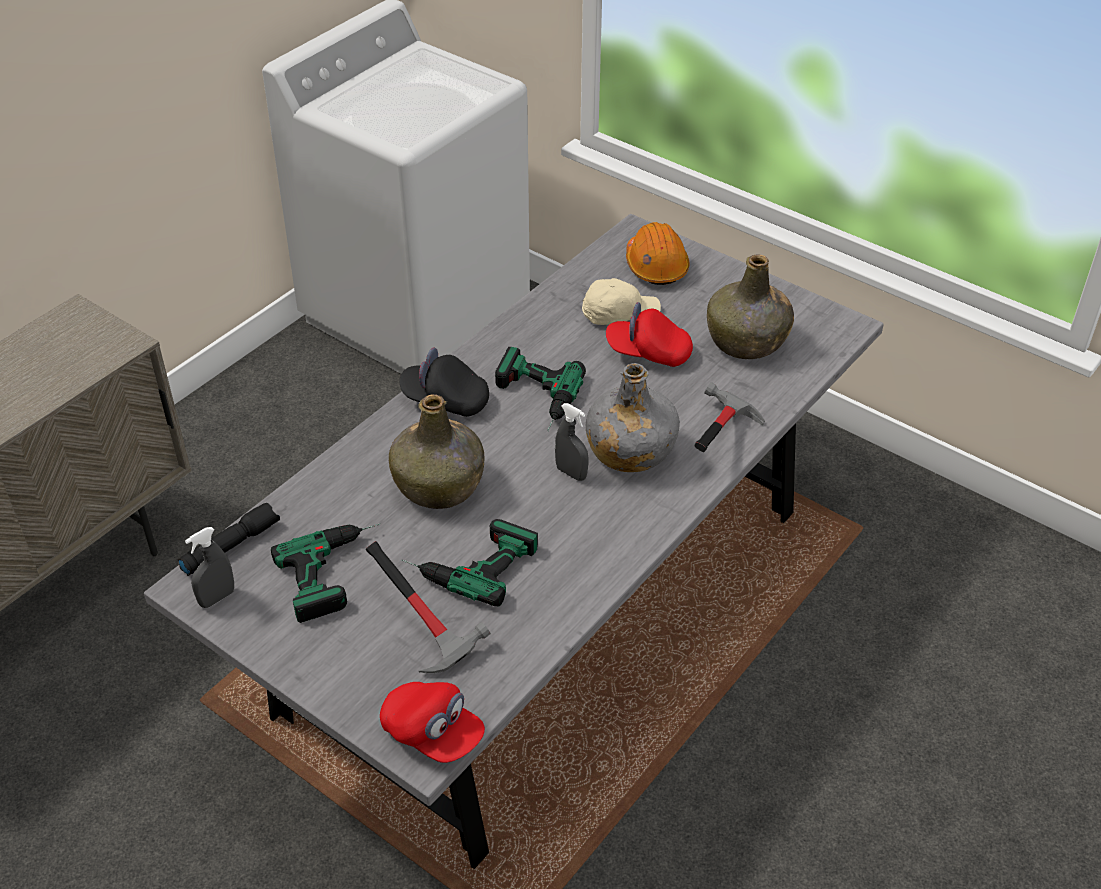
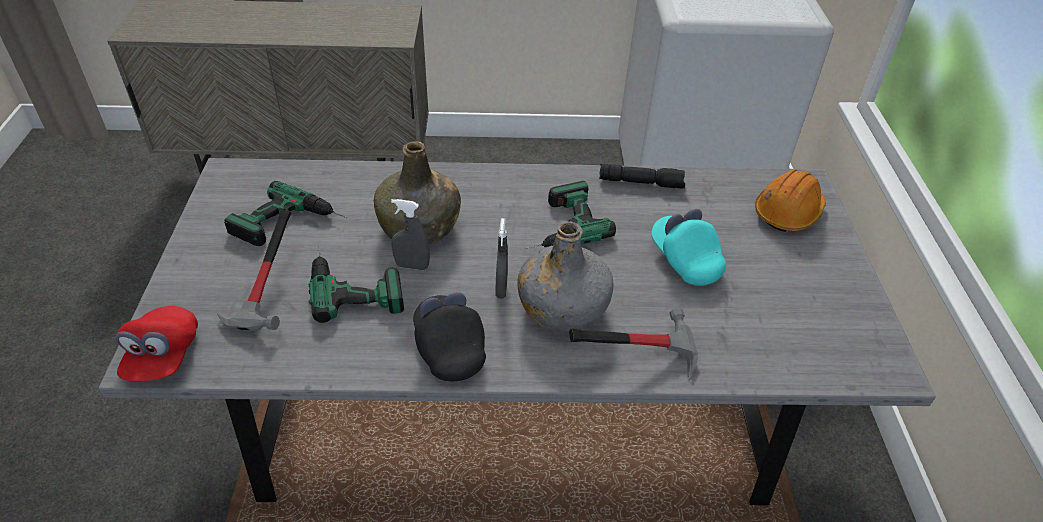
camera: 50 degrees right, 0 degrees up
(217, 598) = (224, 187): grey spray bottle -> grey spray bottle (412, 266)
(230, 545) = (276, 169): black flashlight -> black flashlight (641, 182)
(445, 400) = (507, 186): black cap -> black cap (449, 348)
(619, 313) = (707, 221): beige cap -> none
(648, 353) = (685, 260): red cap -> turquoise cap
(747, 341) = (777, 312): green bottle -> none

